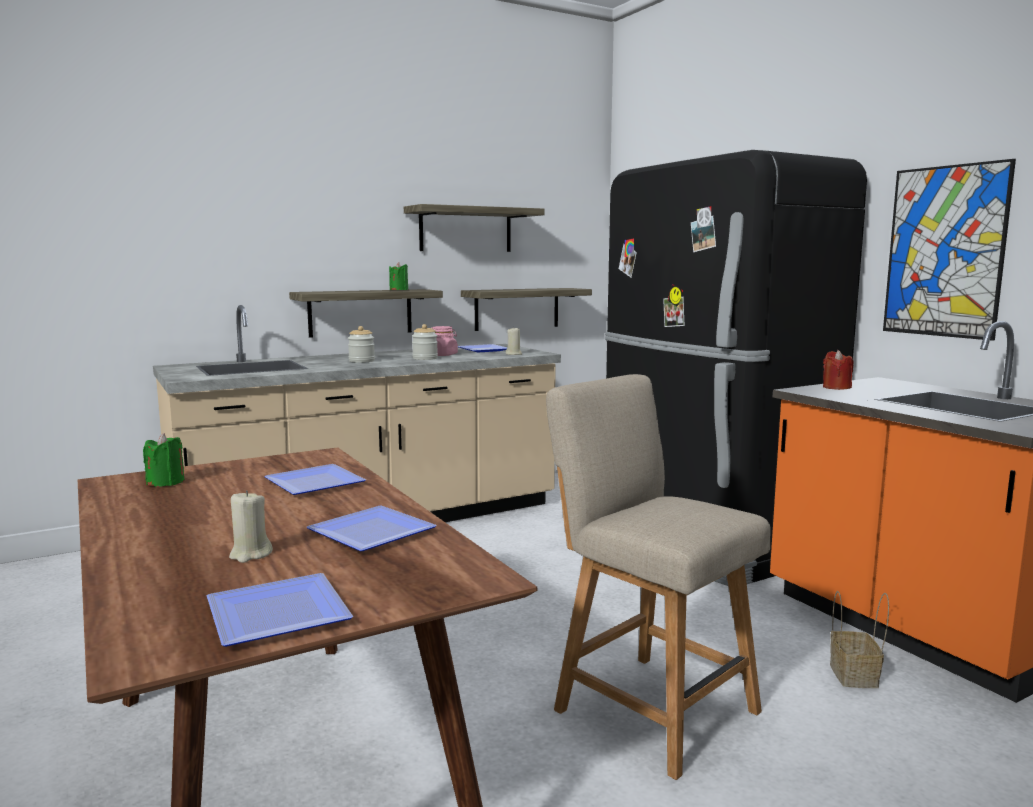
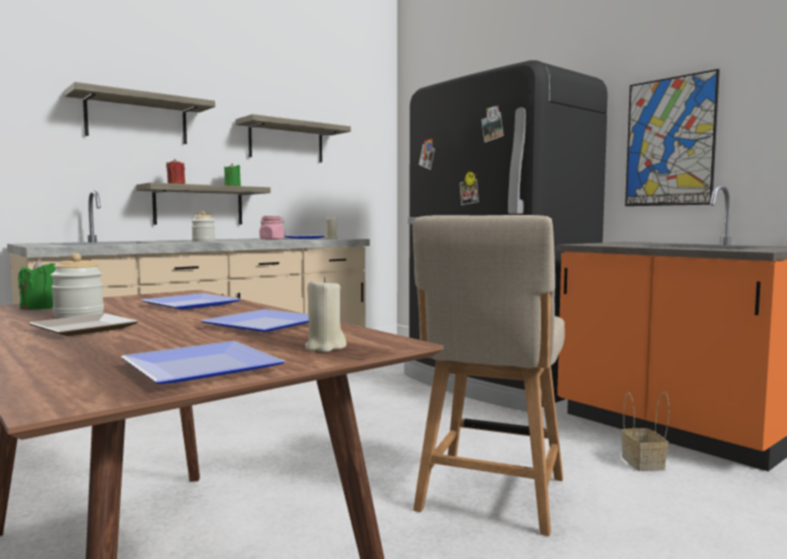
camera: 10 degrees left, 5 degrees down
(193, 531) = (82, 330): none -> plate
(250, 554) = (151, 339): beige candle -> beige candle (325, 347)
(425, 358) = (258, 240): jar -> jar (79, 314)
(517, 308) = (327, 209): shelf -> shelf (137, 119)
(648, 706) = (490, 497): beige chair -> beige chair turned 105 degrees counterclockwise
(836, 387) = (601, 243): red candle -> red candle (176, 184)

